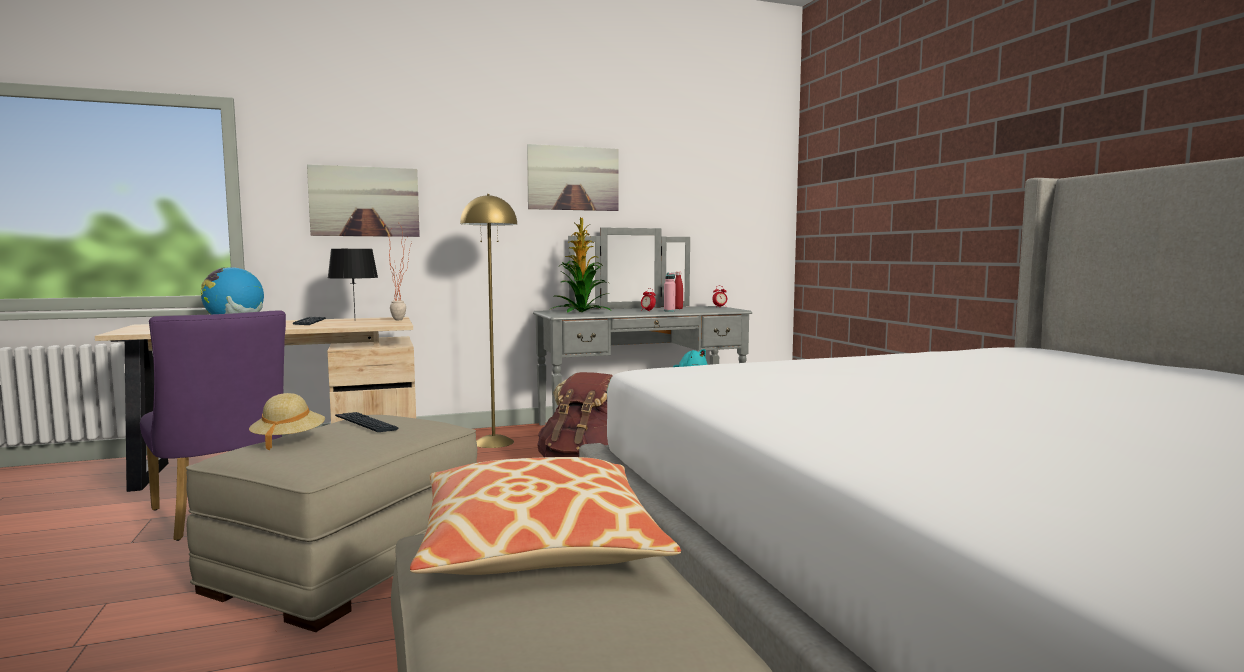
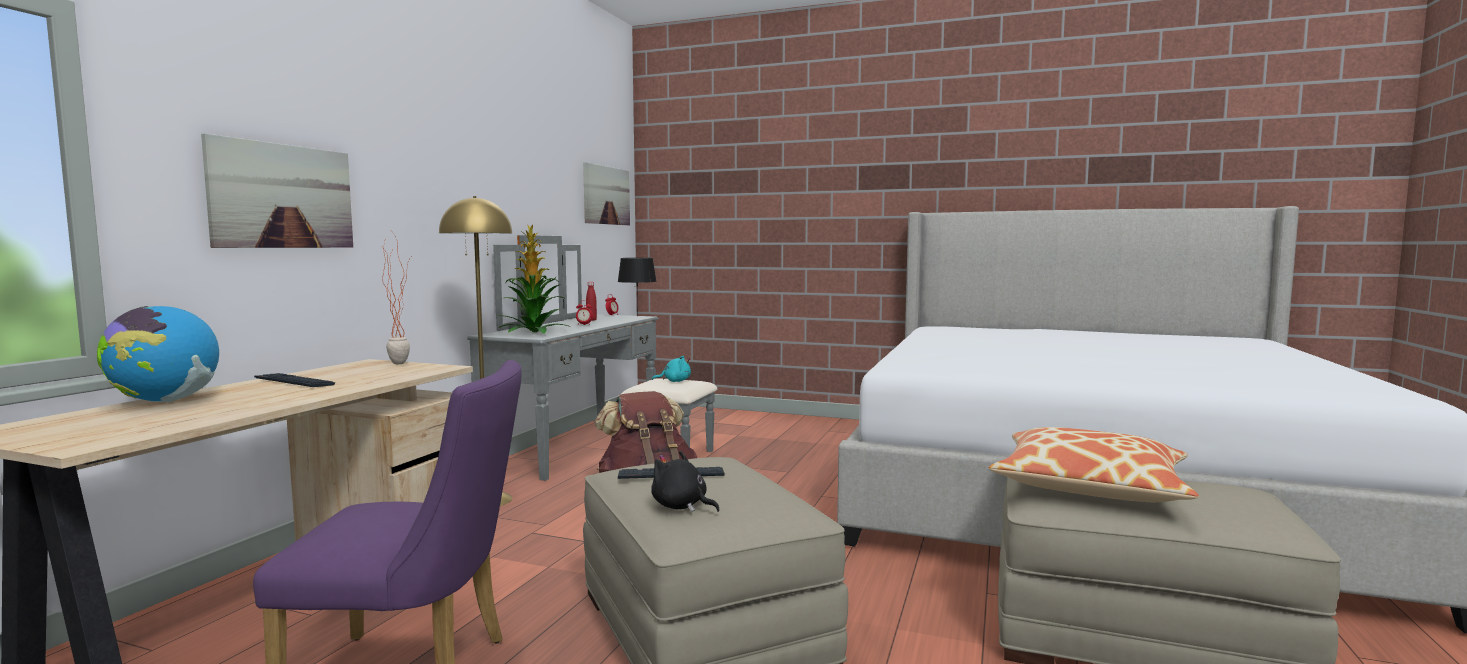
camera: 50 degrees left, 0 degrees up
(288, 440) = (681, 506): beige hat -> black plush toy
(354, 320) = (341, 371): black table lamp -> black table lamp (637, 316)
(573, 178) = (492, 177): picture -> picture (606, 195)
(669, 311) = (601, 323): pink bottle -> none

